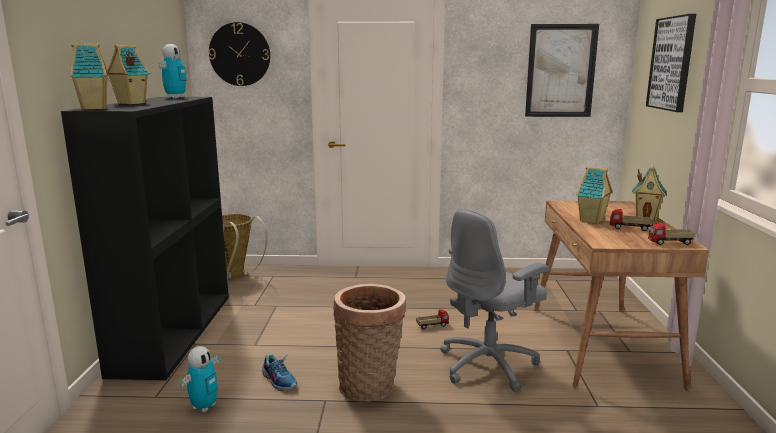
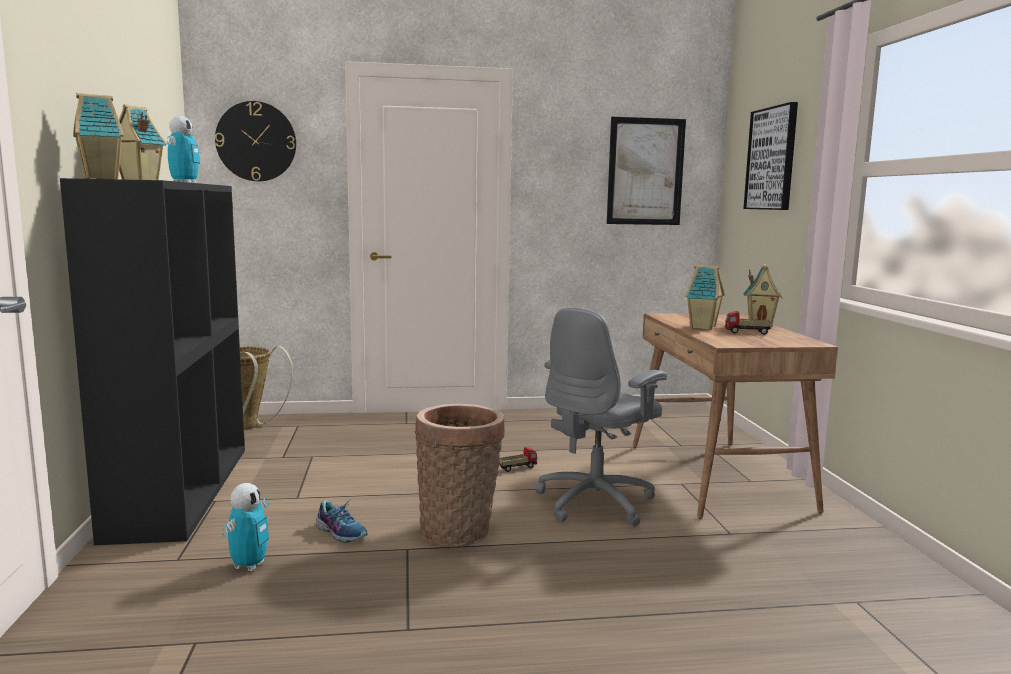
camera: 10 degrees left, 5 degrees down
(670, 243) = (795, 342): toy truck -> none

